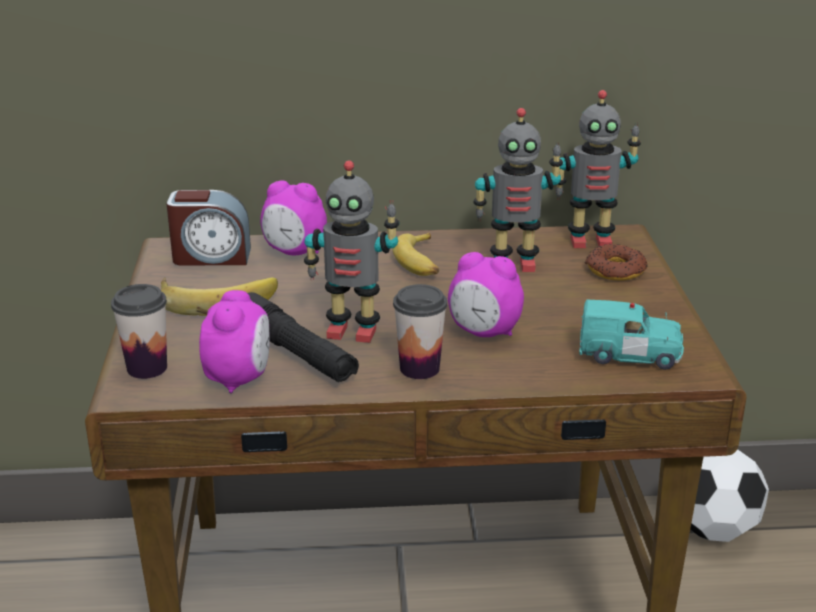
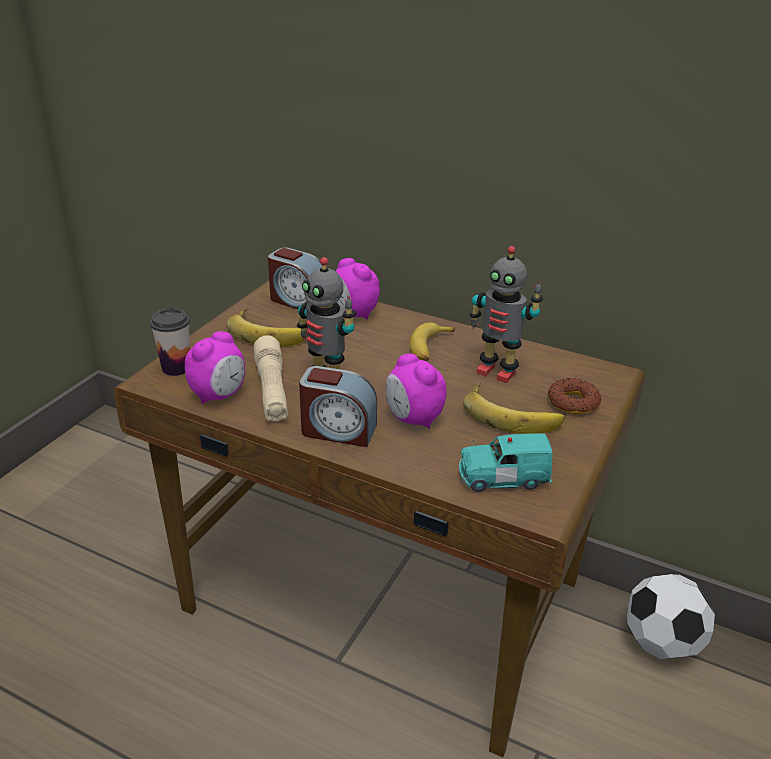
camera: 30 degrees right, 5 degrees up
(295, 354) = (272, 390): black flashlight -> beige flashlight
(419, 368) = (338, 430): cup -> alarm clock
(573, 297) = (512, 413): none -> banana
(590, 241) = (580, 371): toy robot -> none
(630, 355) = (502, 478): turquoise toy car -> turquoise toy car turned 135 degrees clockwise

